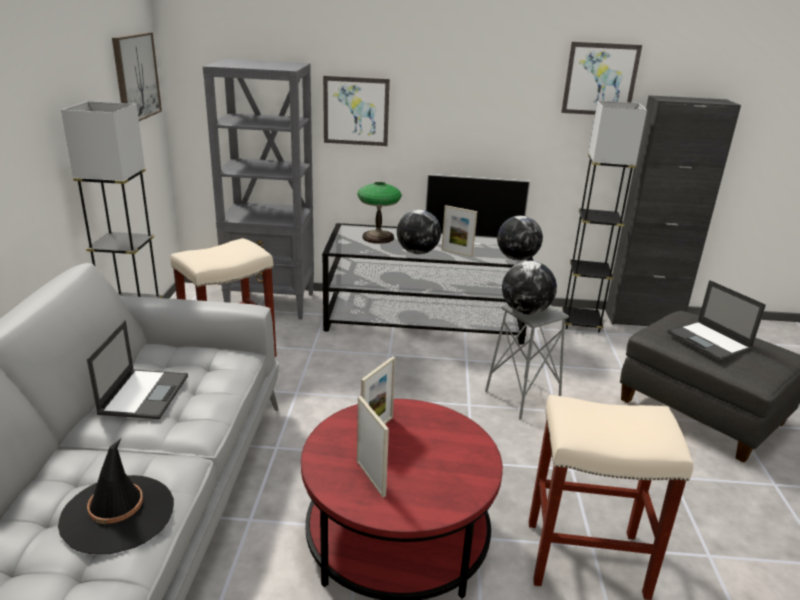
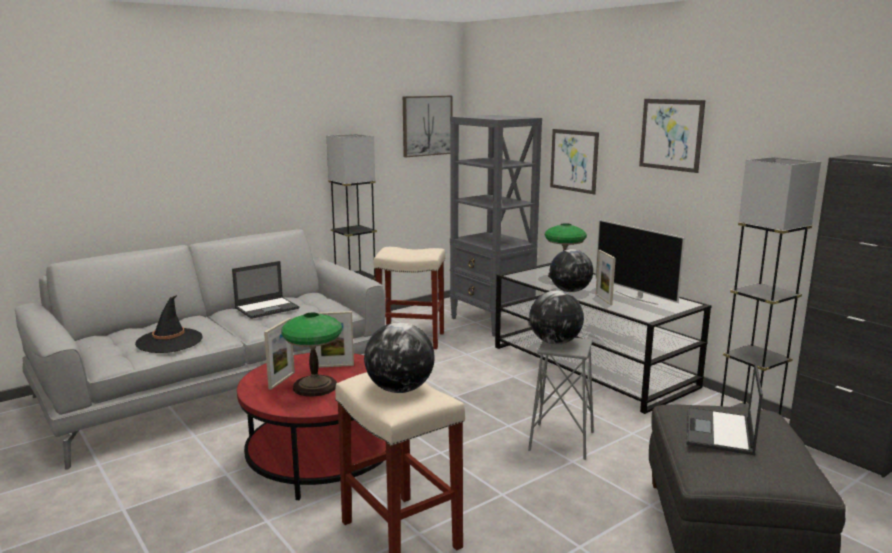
camera: 50 degrees right, 10 degrees down
(416, 464) = (314, 386): none -> table lamp
(516, 258) = (649, 316): globe -> globe (400, 389)
(600, 79) = (792, 135): picture -> picture (671, 134)

